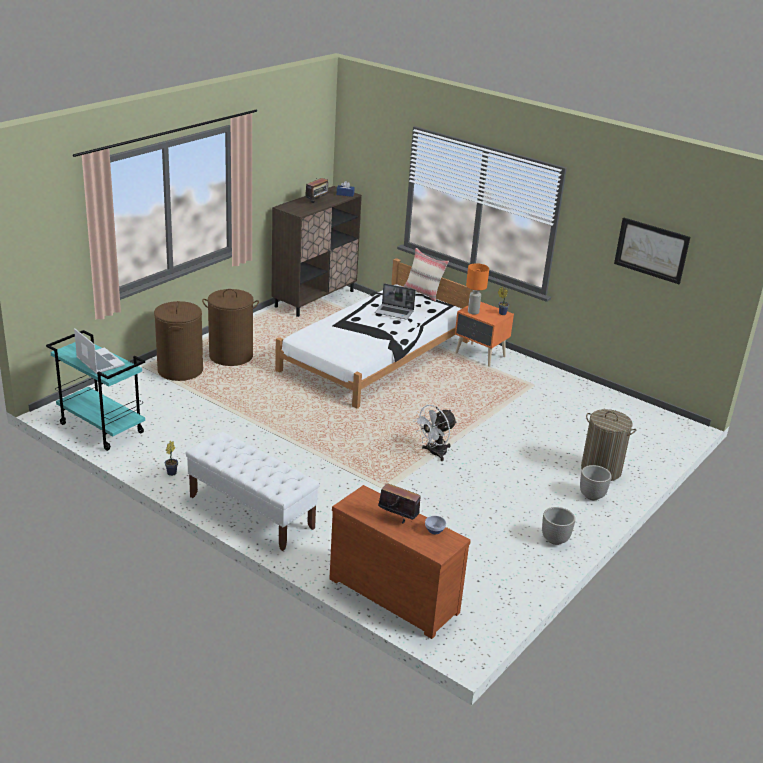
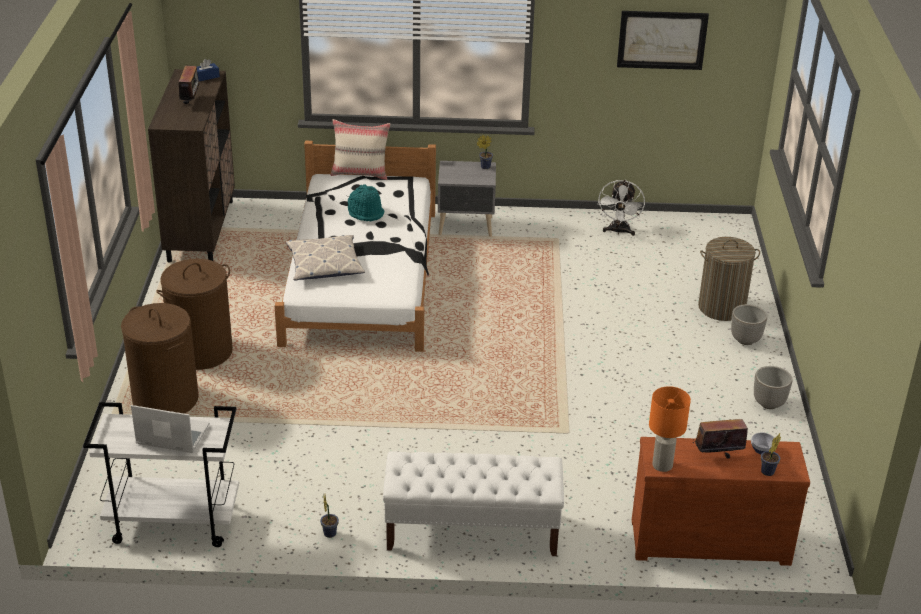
camera: 35 degrees left, 5 degrees up
(100, 428) = (172, 523): turquoise cart -> white cart
(331, 329) = (324, 265): none -> pillow
(395, 312) = (366, 212): laptop -> turquoise hat
(417, 544) = (766, 472): none -> potted plant
(434, 453) = (560, 366): white fan -> white fan (618, 231)
(473, 312) = (455, 178): orange table lamp -> orange table lamp (662, 466)
(480, 356) = (466, 227): orange nightstand -> grey nightstand

